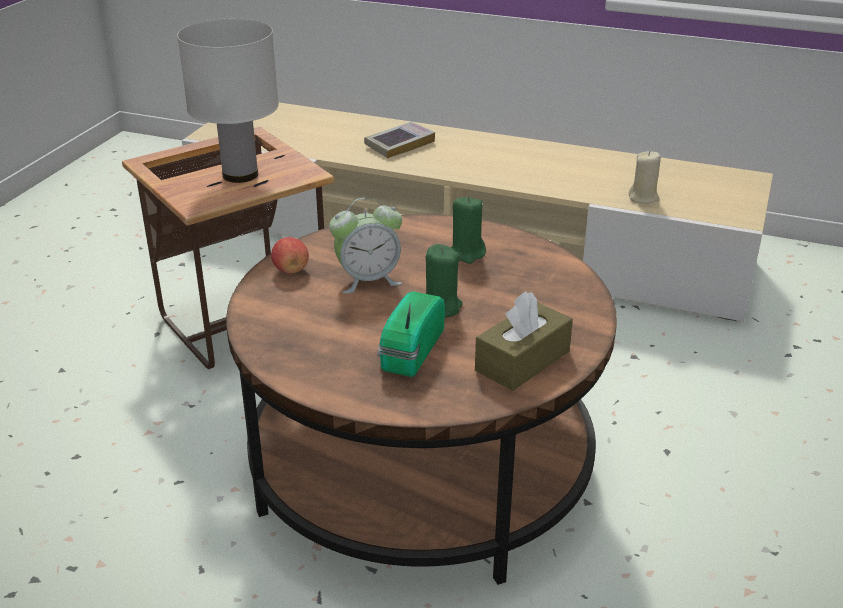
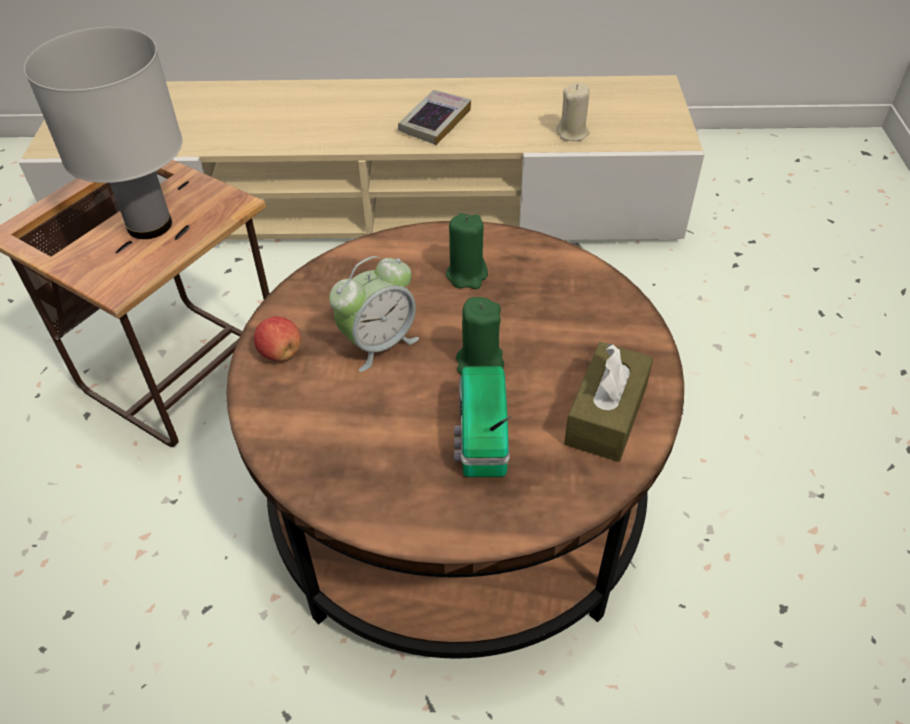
camera: 20 degrees left, 15 degrees up
(399, 144) = (284, 115): book -> book (435, 122)

